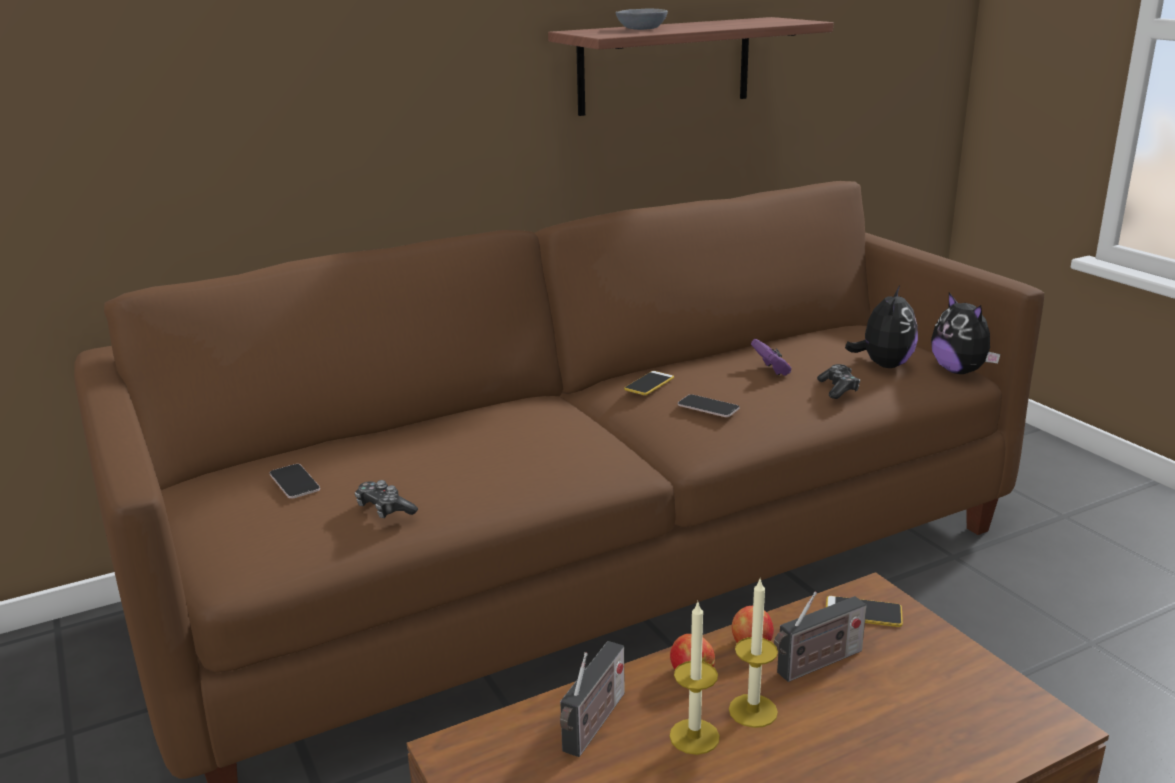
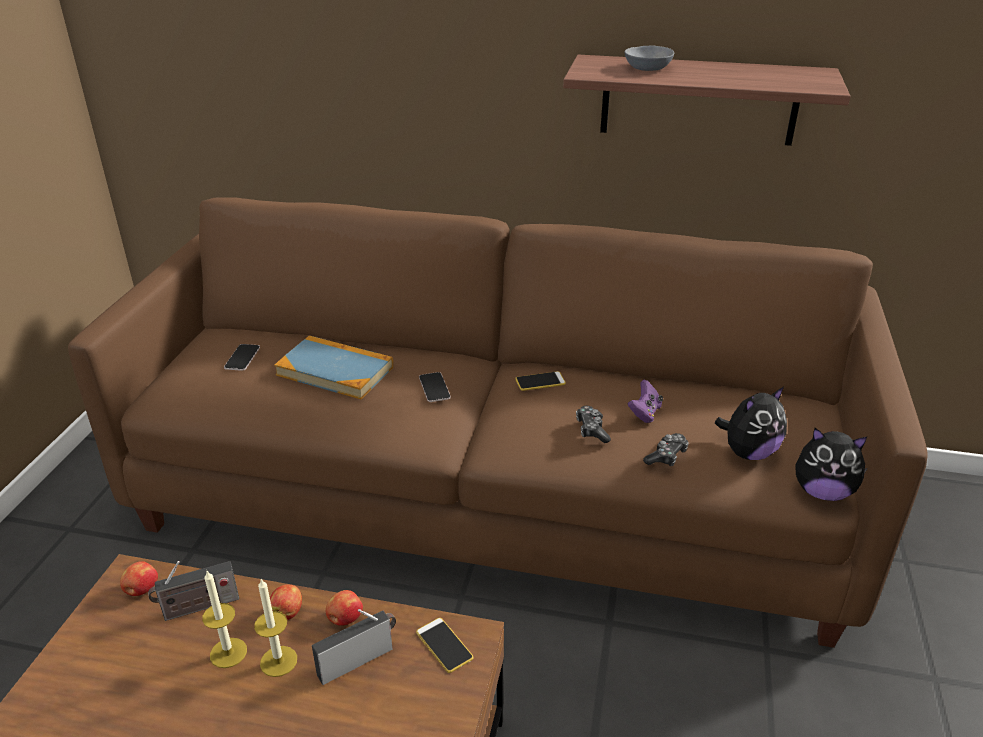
camera: 40 degrees right, 10 degrees up
(384, 509) = (251, 401): game controller -> game controller (592, 430)
(433, 450) = (335, 371): none -> book
(500, 752) = (141, 590): none -> apple
(708, 407) = (544, 422): phone -> phone (434, 388)
(817, 664) = (358, 659): radio -> radio turned 135 degrees clockwise
(960, 371) = (822, 492): plush toy -> plush toy turned 90 degrees counterclockwise

